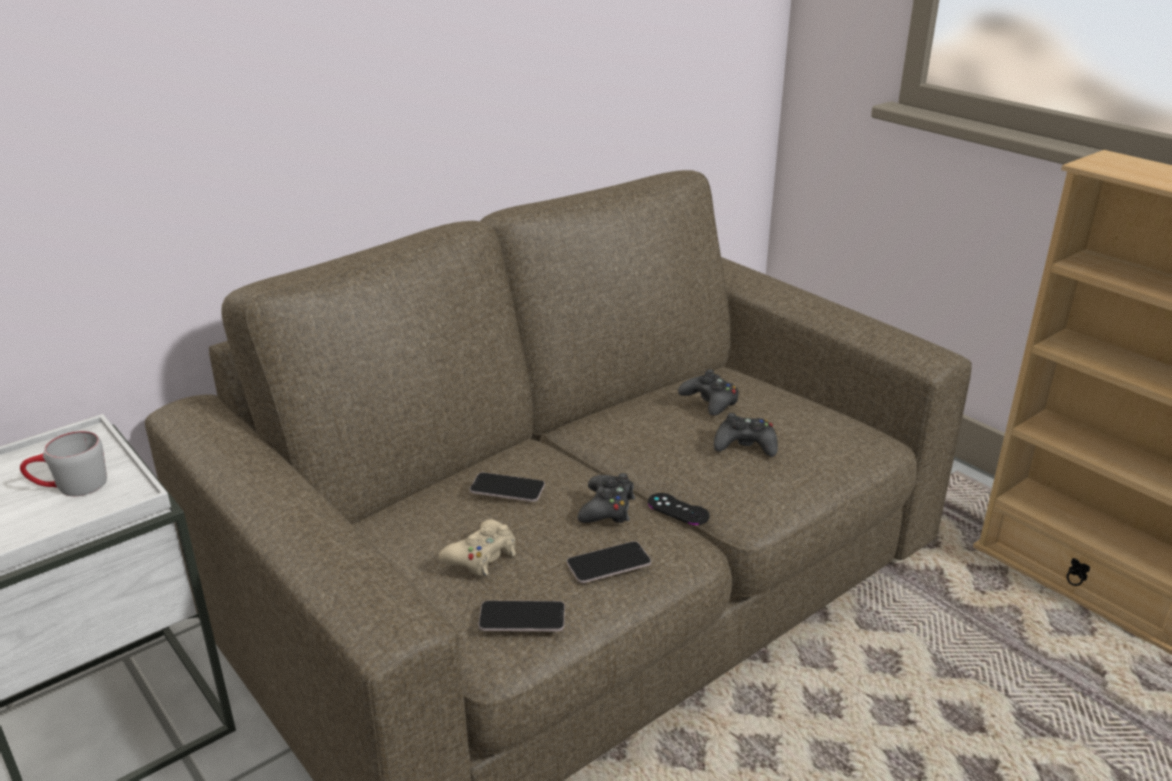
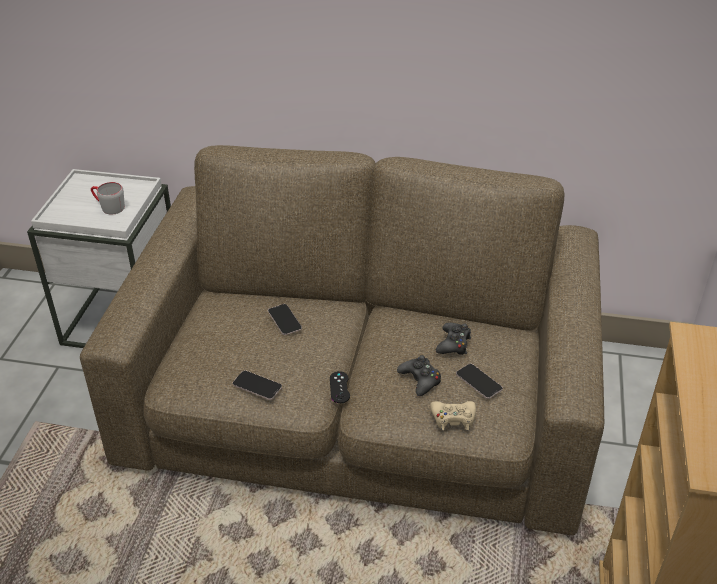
camera: 50 degrees right, 10 degrees up
(481, 556) = (221, 343): beige game controller -> beige game controller (453, 418)
(522, 617) = (192, 381): phone -> phone (479, 381)
(607, 508) = (302, 361): black game controller -> none

